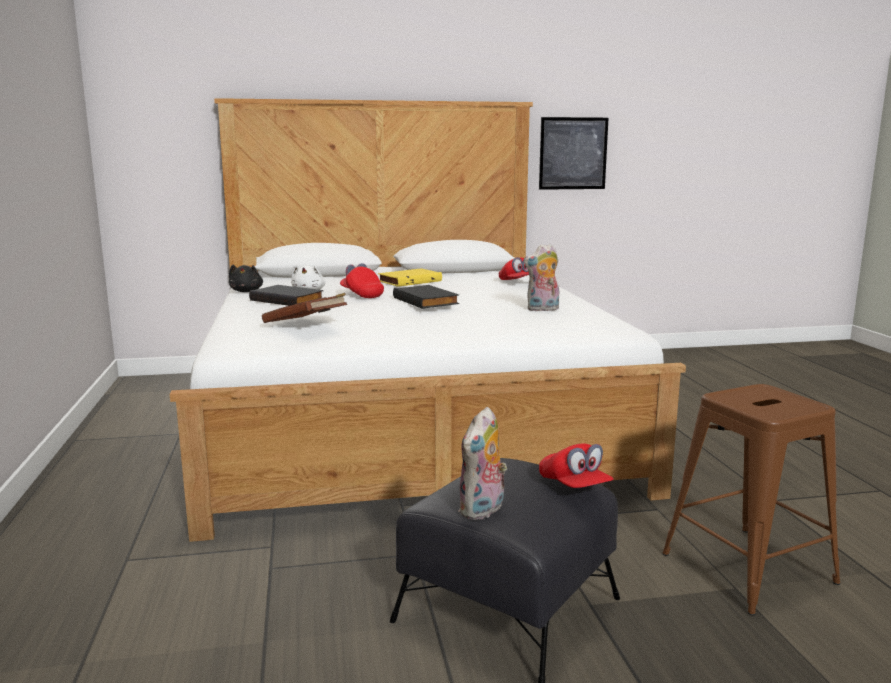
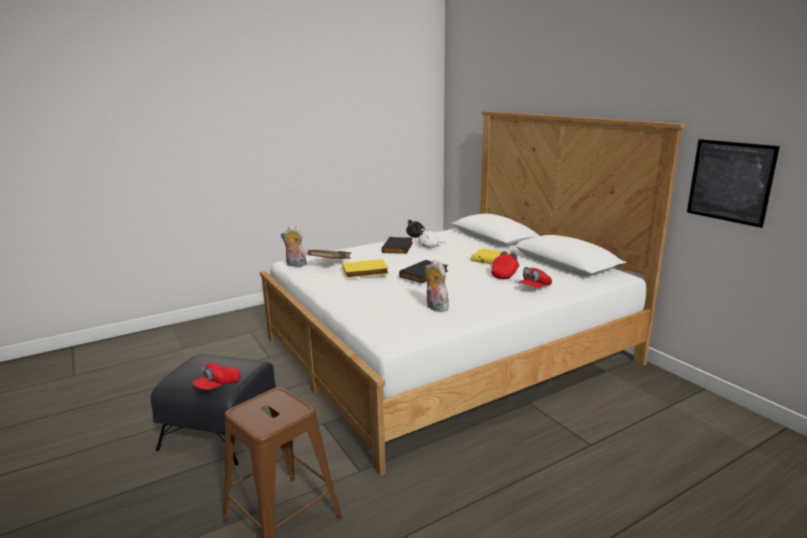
camera: 70 degrees right, 5 degrees up
(361, 294) = (429, 258): red cap -> red cap (505, 274)
(380, 316) = (365, 272): none -> yellow book
(483, 510) = (189, 367): plush toy -> plush toy (295, 265)

